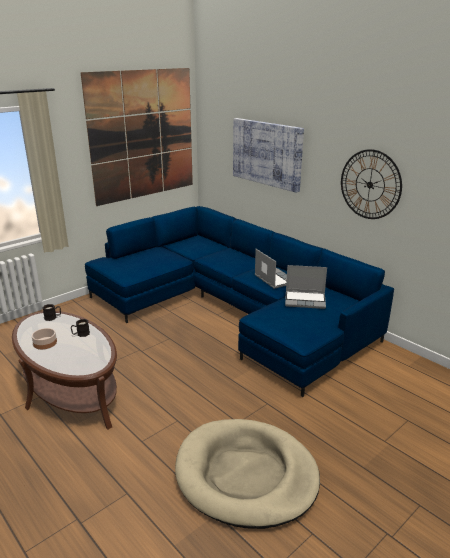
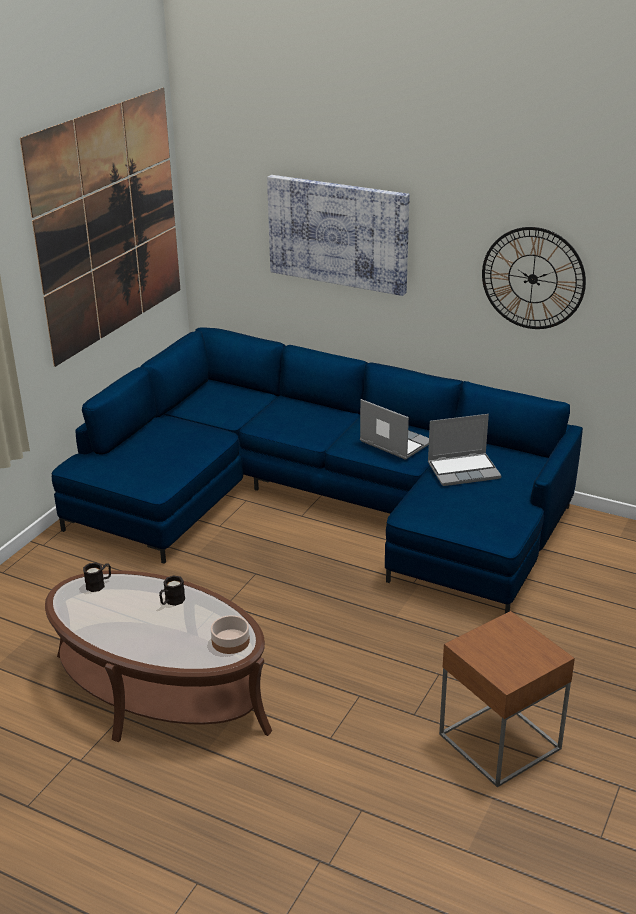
camera: 20 degrees left, 5 degrees up
(45, 343) = (127, 628): bowl -> bowl (230, 641)
(246, 475) = (500, 741): beige dog bed -> brown side table

